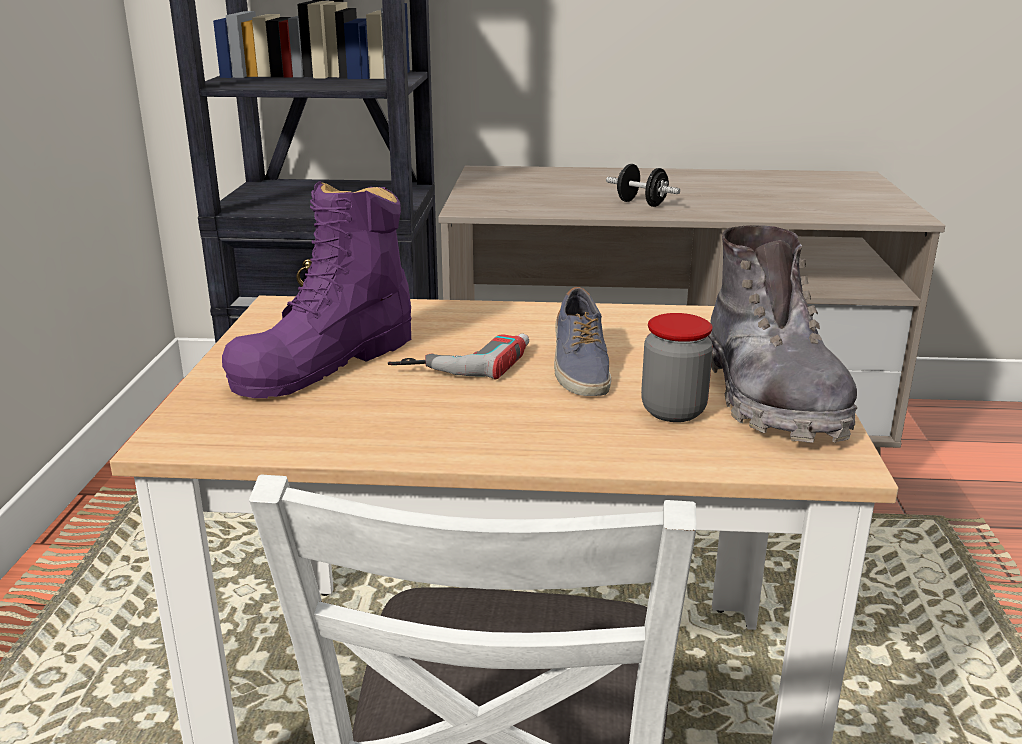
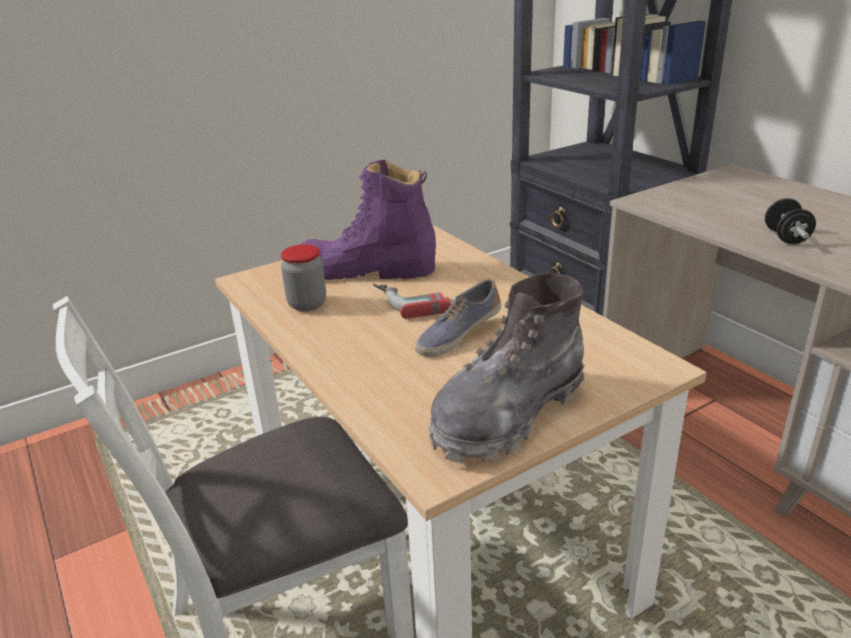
camera: 55 degrees right, 5 degrees up
(673, 411) = (436, 387): jar -> jar (307, 304)

